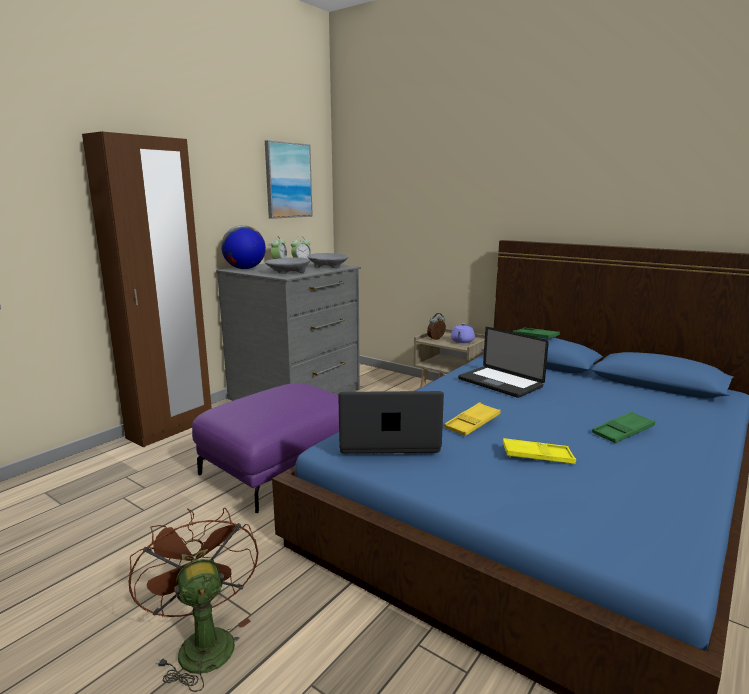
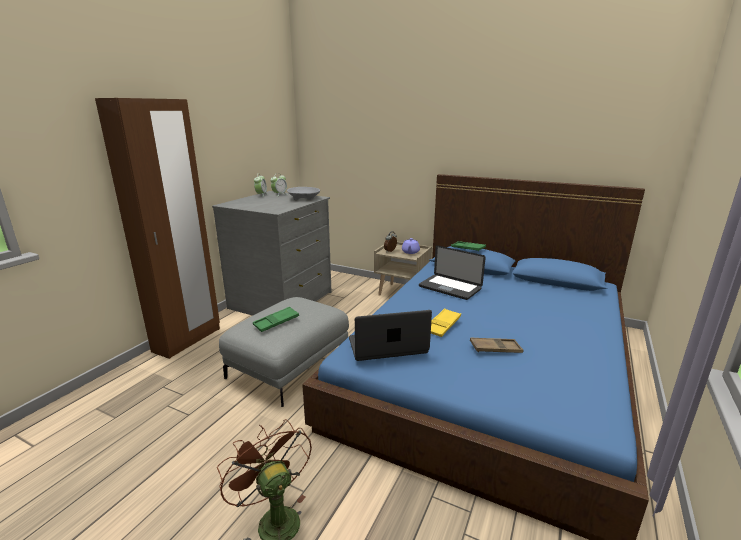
camera: 10 degrees left, 5 degrees up
(245, 269) = (236, 203): globe -> none
(280, 469) = (290, 367): purple ottoman -> grey ottoman
(288, 180) = (263, 126): picture -> none
(288, 272) = (275, 206): grey bowl -> none
(537, 456) = (495, 349): yellow tray -> brown tray
(623, 432) = (546, 323): green tray -> green tray (276, 322)

